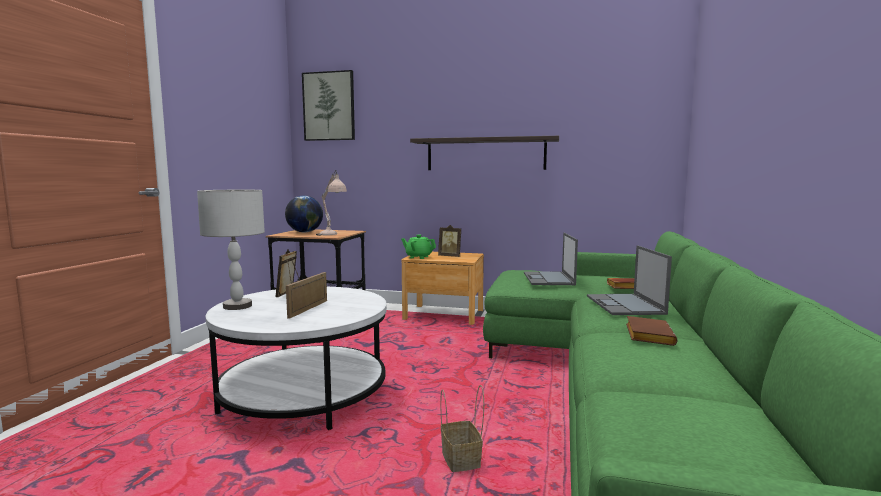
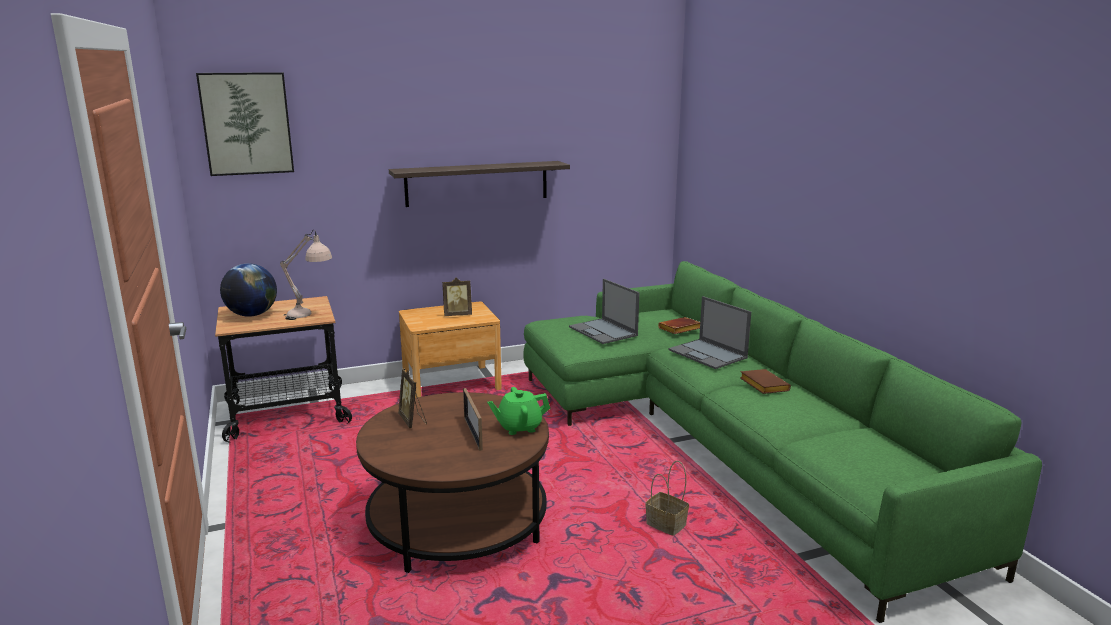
camera: 35 degrees left, 10 degrees up
(237, 306) = (392, 452): grey table lamp -> none
(304, 395) = (458, 522): white coffee table -> brown coffee table
(418, 257) = (424, 323): green teapot -> green teapot (519, 427)

